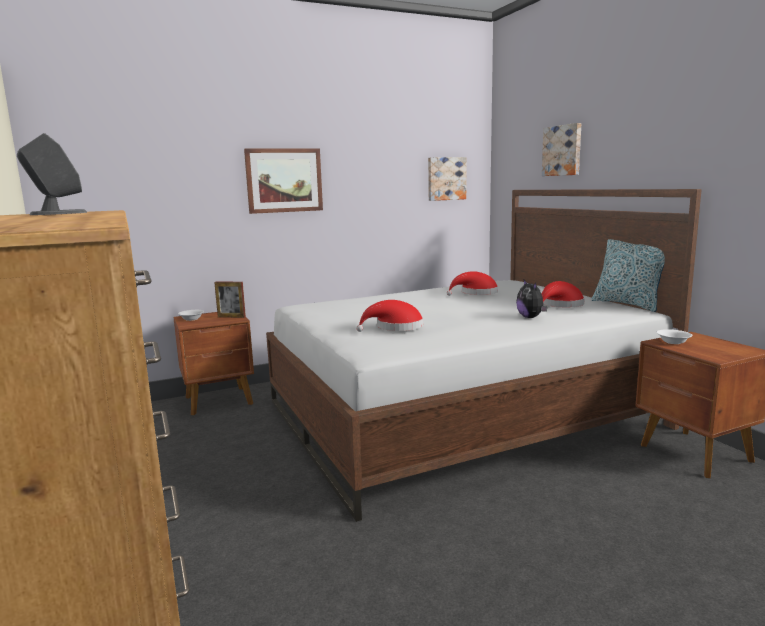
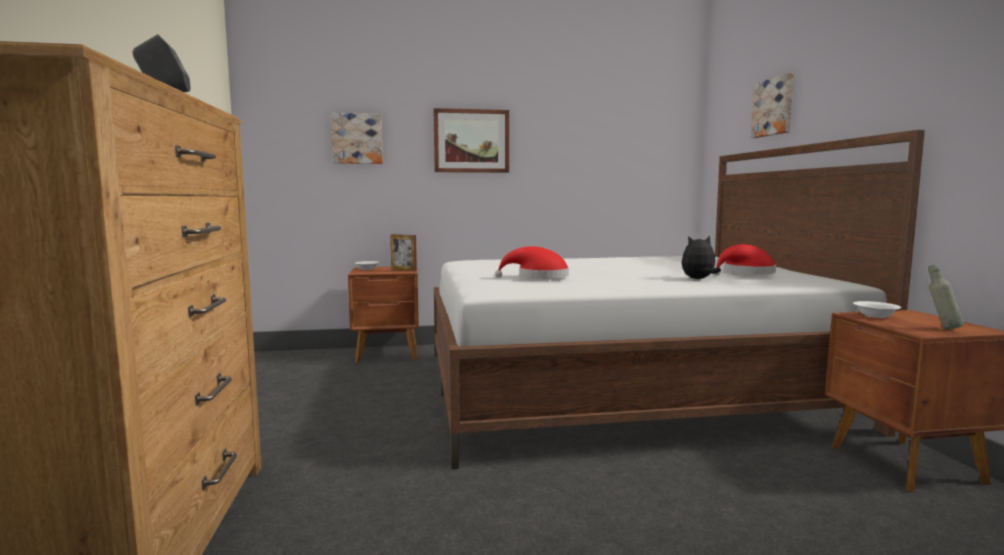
camera: 15 degrees right, 5 degrees down
(446, 178) = (648, 146): picture -> picture (357, 139)
(476, 293) = (658, 261): red hat -> none
(531, 317) = (699, 279): plush toy -> plush toy turned 75 degrees clockwise
(627, 304) = (834, 277): pillow -> none
(725, 352) = (941, 328): none -> grey bottle

